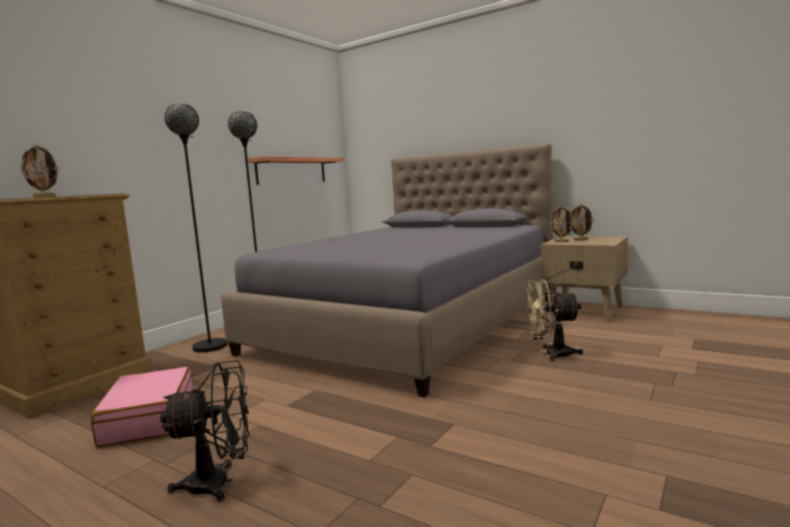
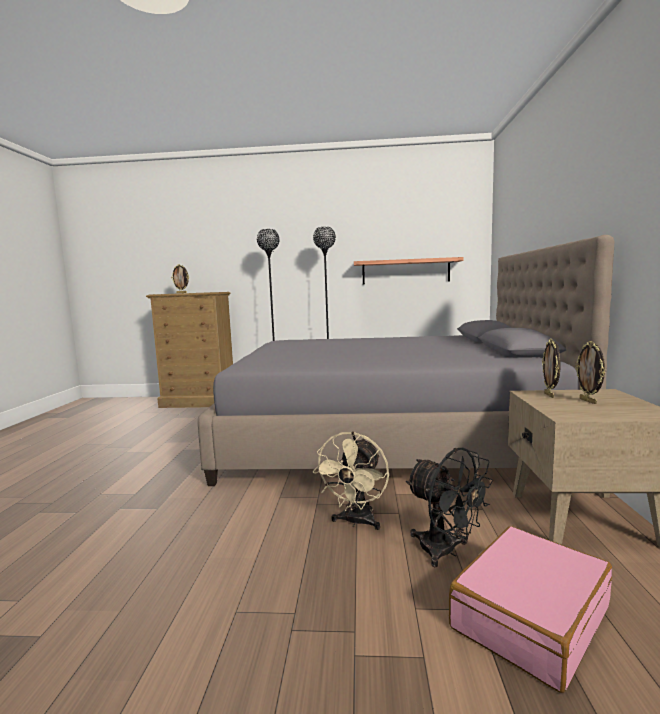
camera: 60 degrees right, 0 degrees up
(148, 419) = (159, 427): pink suitcase -> pink suitcase (529, 616)
(219, 483) = (80, 464): black fan -> black fan (446, 552)
(551, 354) = (356, 522): beige fan -> beige fan turned 135 degrees counterclockwise

